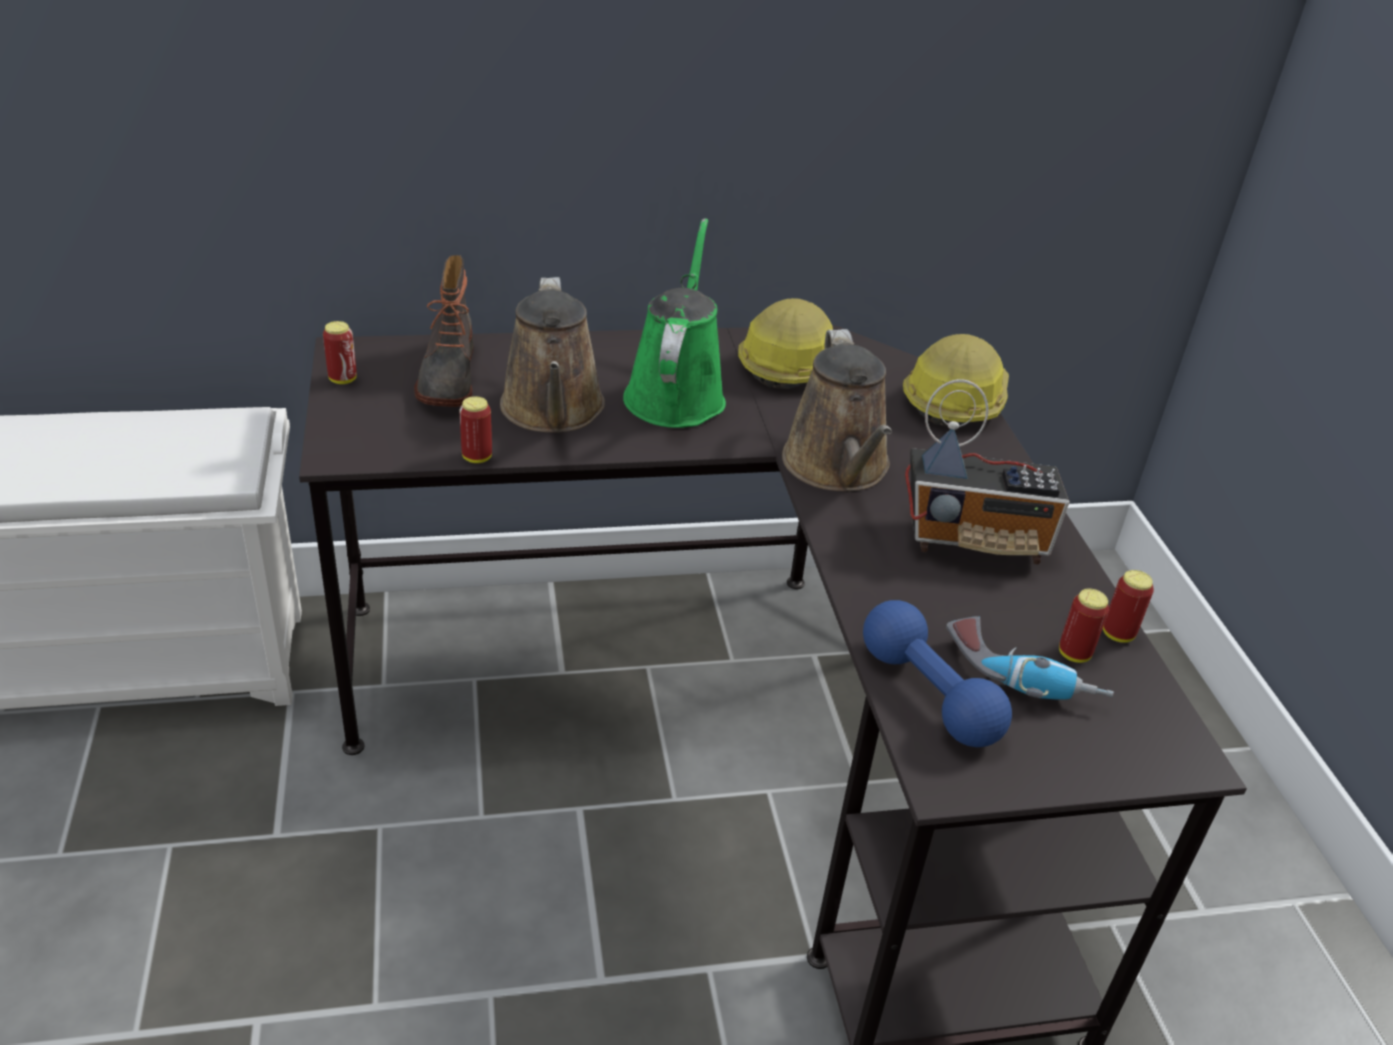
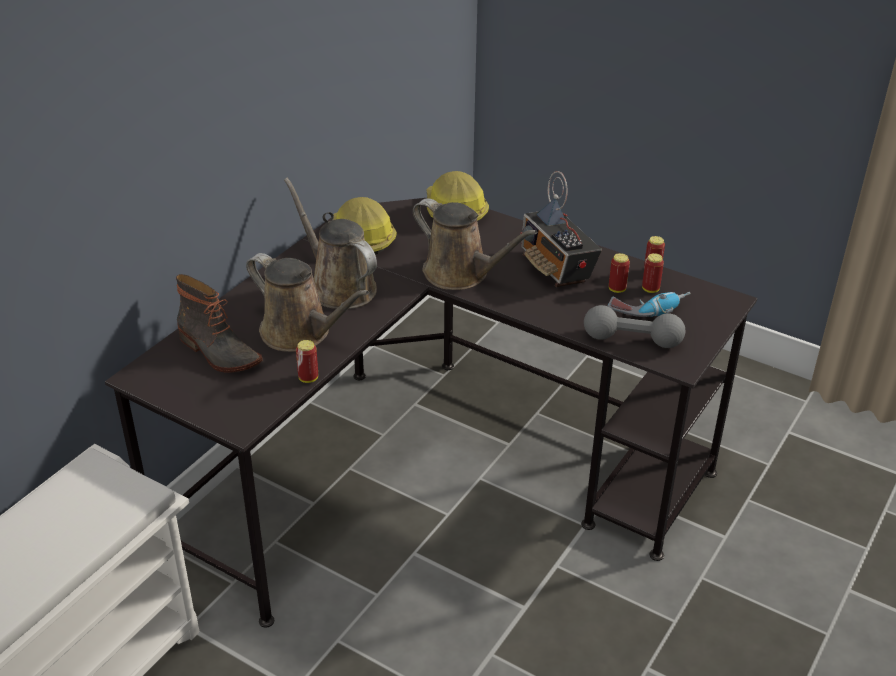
camera: 45 degrees left, 0 degrees up
(343, 379) = (167, 391): can -> can (617, 289)
(676, 394) = (339, 286): green watering can -> brown watering can
(928, 694) = (632, 340): blue dumbbell -> grey dumbbell
(975, 541) = (556, 269): radio -> radio turned 105 degrees clockwise

